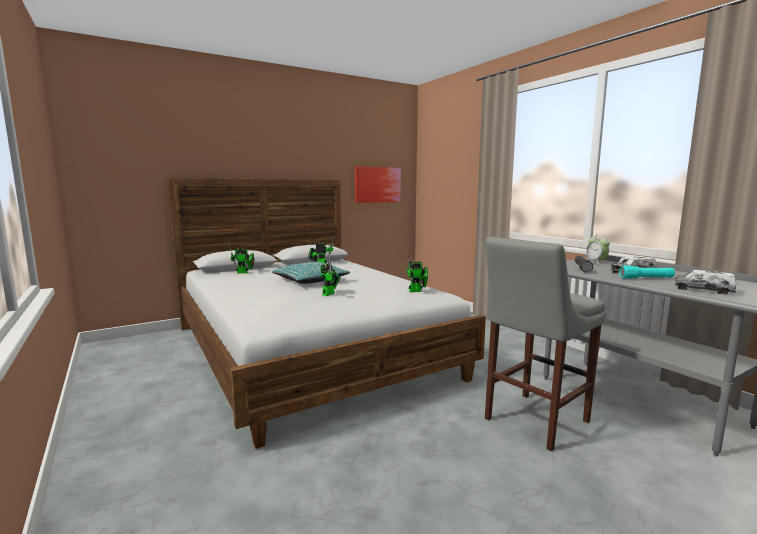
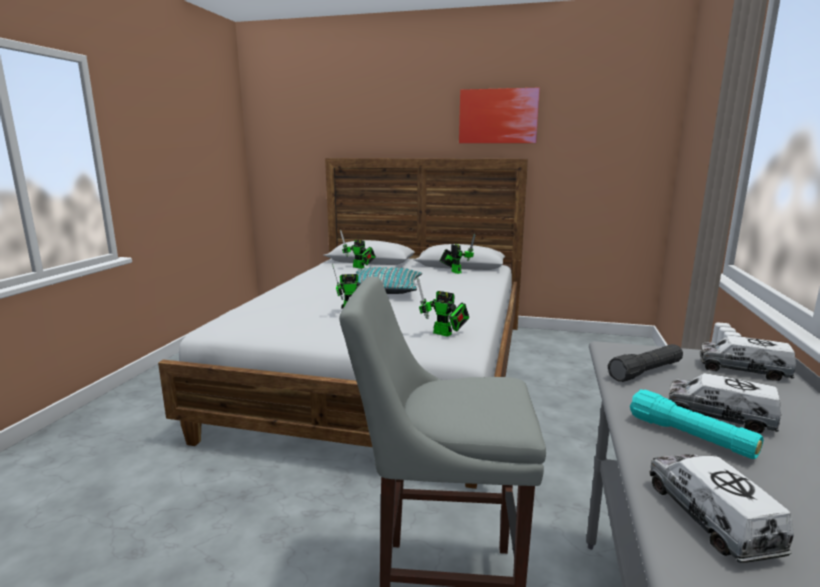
camera: 45 degrees right, 5 degrees up
(377, 184) = (597, 165): picture -> picture (498, 116)
(596, 262) = (743, 370): alarm clock -> toy truck

